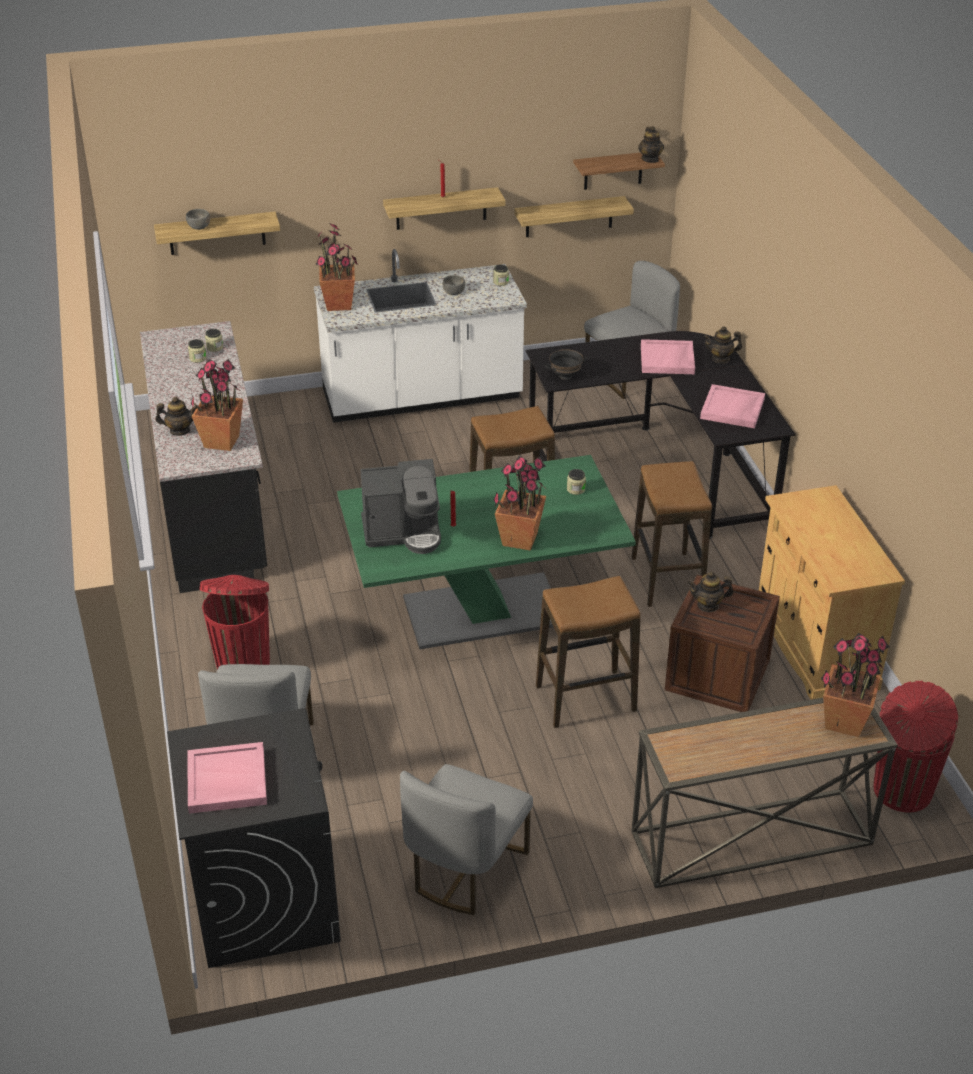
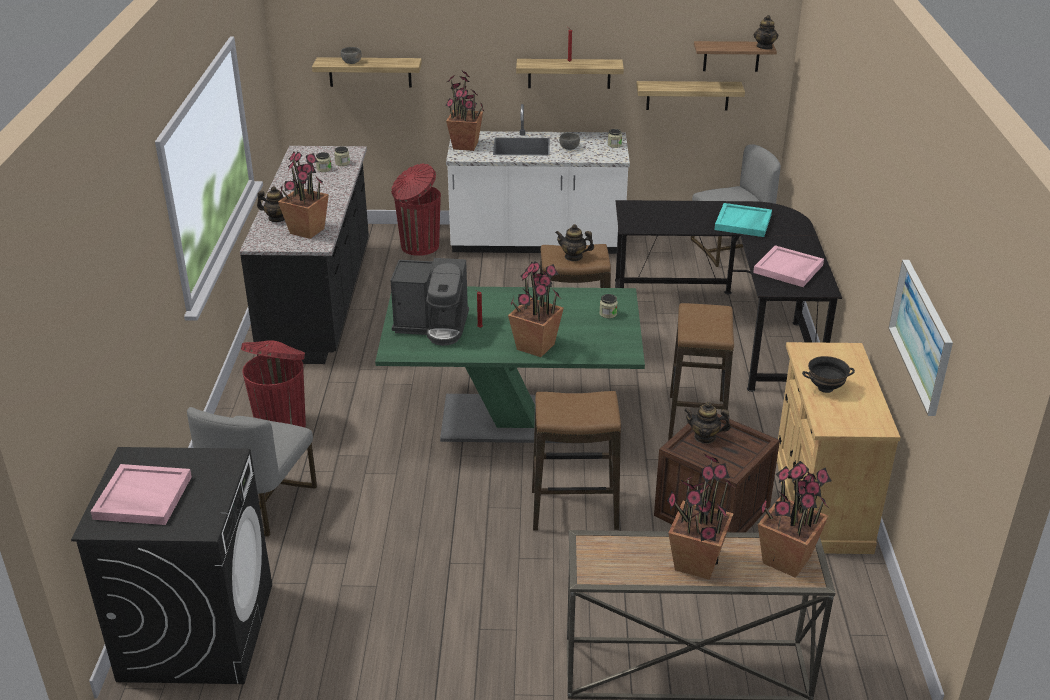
camera: 15 degrees right, 5 degrees down
(465, 869) = (391, 642): grey chair -> none
(565, 376) = (642, 224): black bowl -> black bowl (825, 388)
(667, 360) = (743, 223): pink tray -> turquoise tray
(720, 358) = (795, 227): teapot -> teapot (573, 257)
(767, 740) = (696, 563): none -> potted plant
(901, 791) = (862, 656): red trash can -> red trash can (418, 246)
(919, 484) = (921, 335): none -> picture

